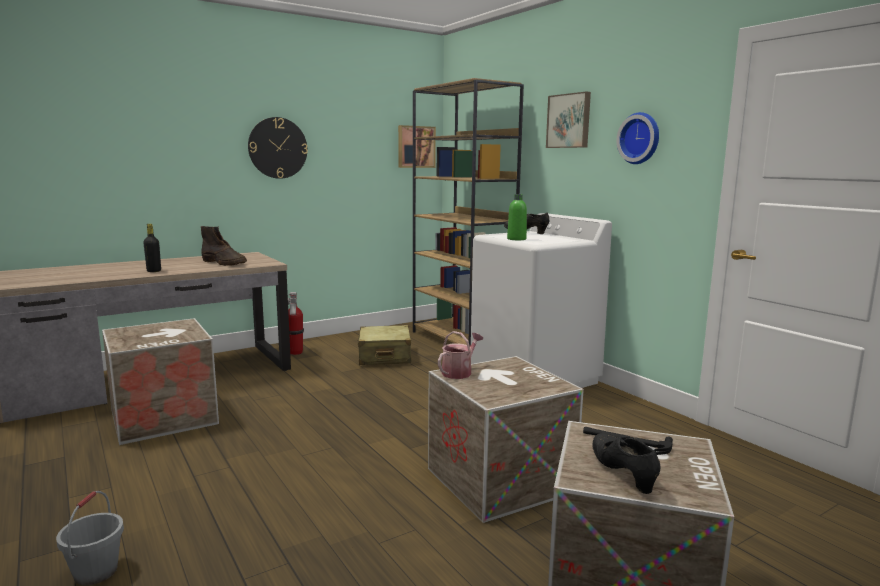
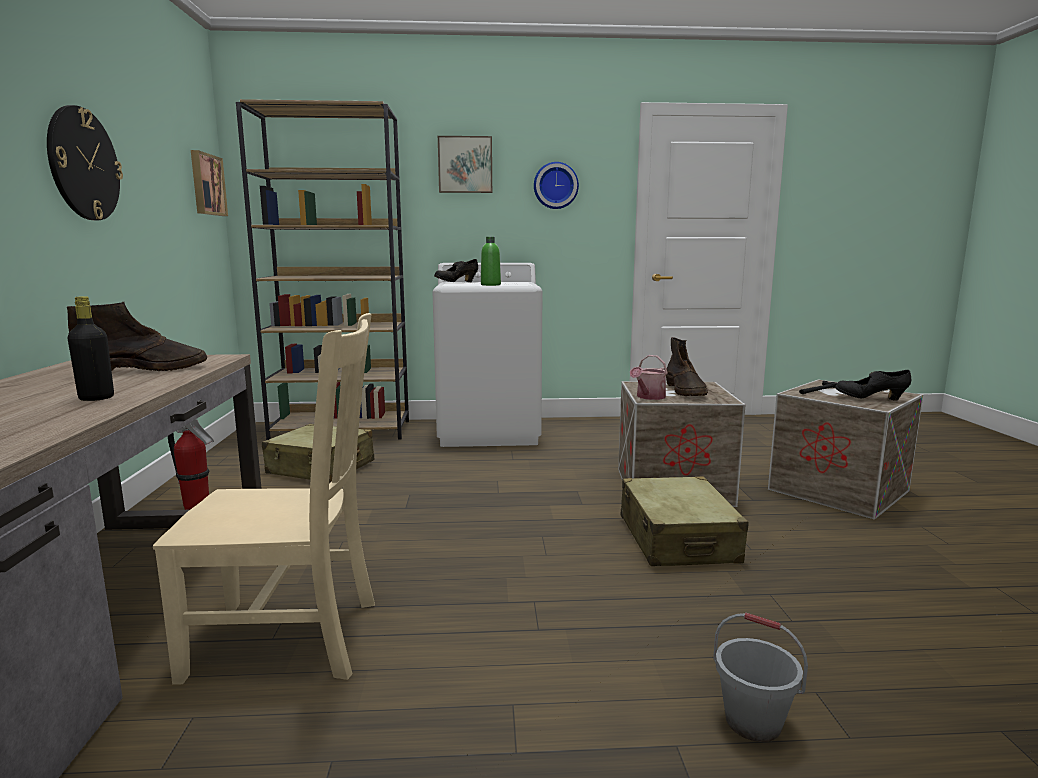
camera: 60 degrees left, 0 degrees up
(164, 417) = (291, 639): crate -> beige chair
(370, 502) = (677, 539): none -> beige suitcase
(459, 372) = (649, 397): watering can -> watering can turned 120 degrees counterclockwise
(510, 381) = (685, 391): none -> brown boot

